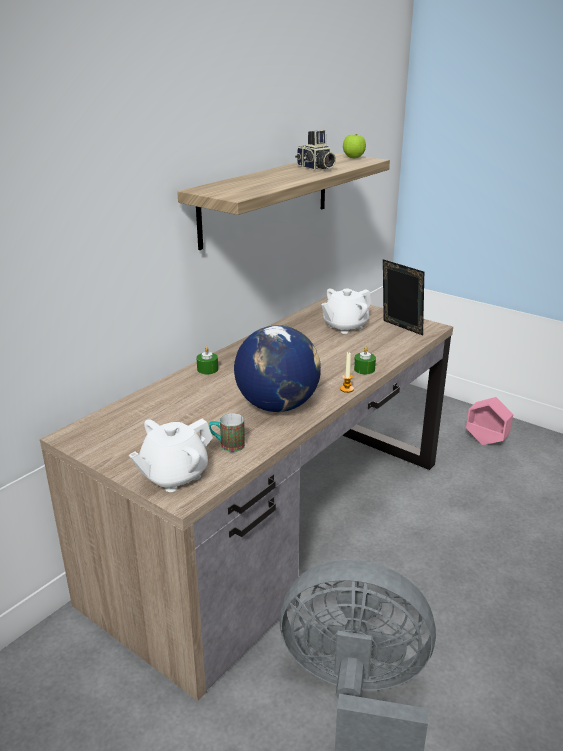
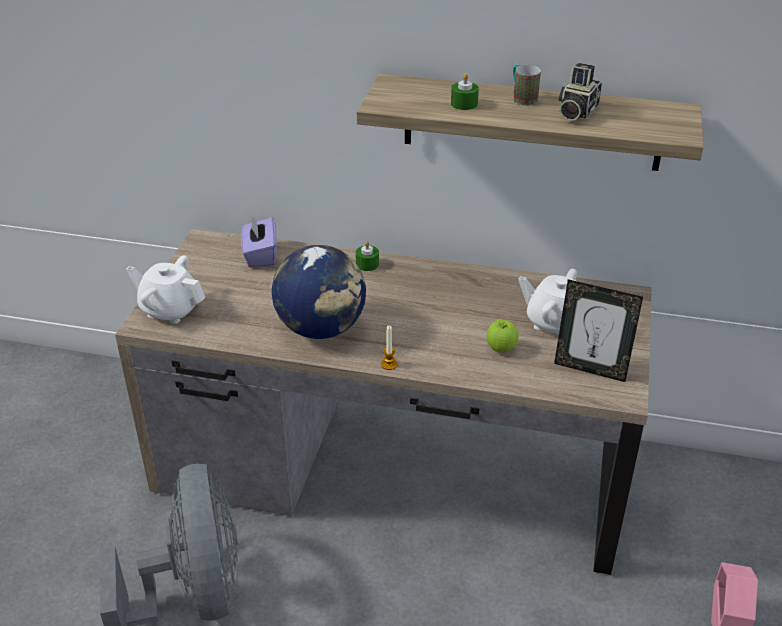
camera: 65 degrees right, 10 degrees up
(137, 412) = (260, 255): none -> purple tissue box
(227, 446) = (231, 321): mug -> mug (522, 98)
(353, 157) = (678, 121): apple -> apple (501, 348)
(364, 369) = (447, 366): green candle -> green candle (464, 104)
(400, 329) = (590, 369): picture frame -> picture frame turned 90 degrees clockwise

